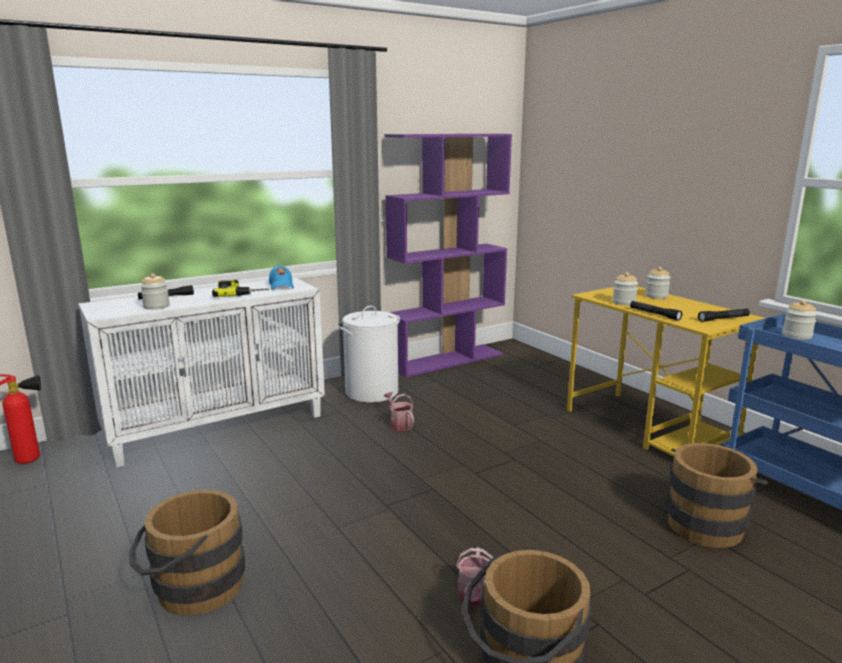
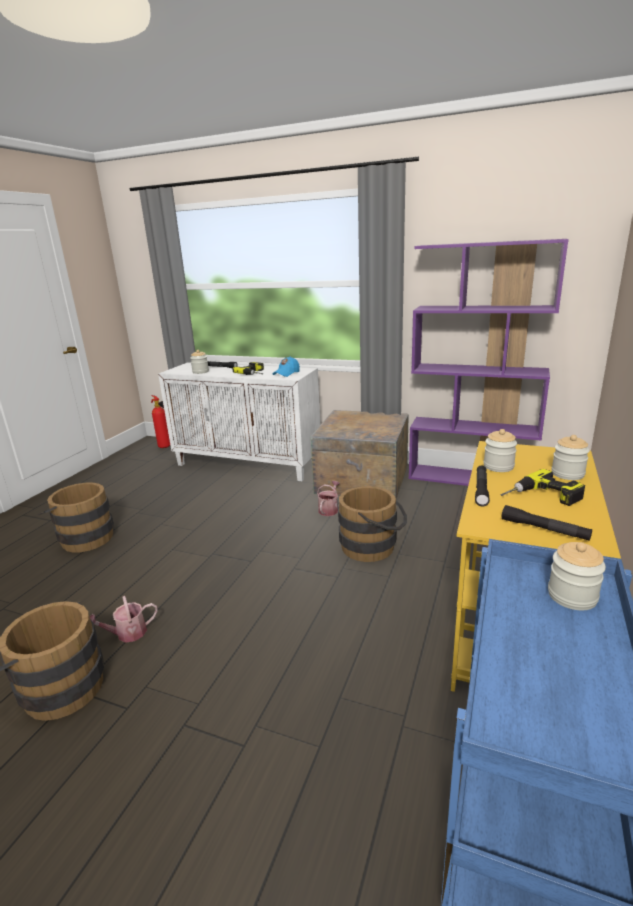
camera: 55 degrees right, 5 degrees up
(372, 392) = (364, 479): white laundry basket -> crate
(682, 308) = (541, 497): none -> power drill
(707, 522) = (347, 738): brown bucket -> brown bucket (373, 547)

